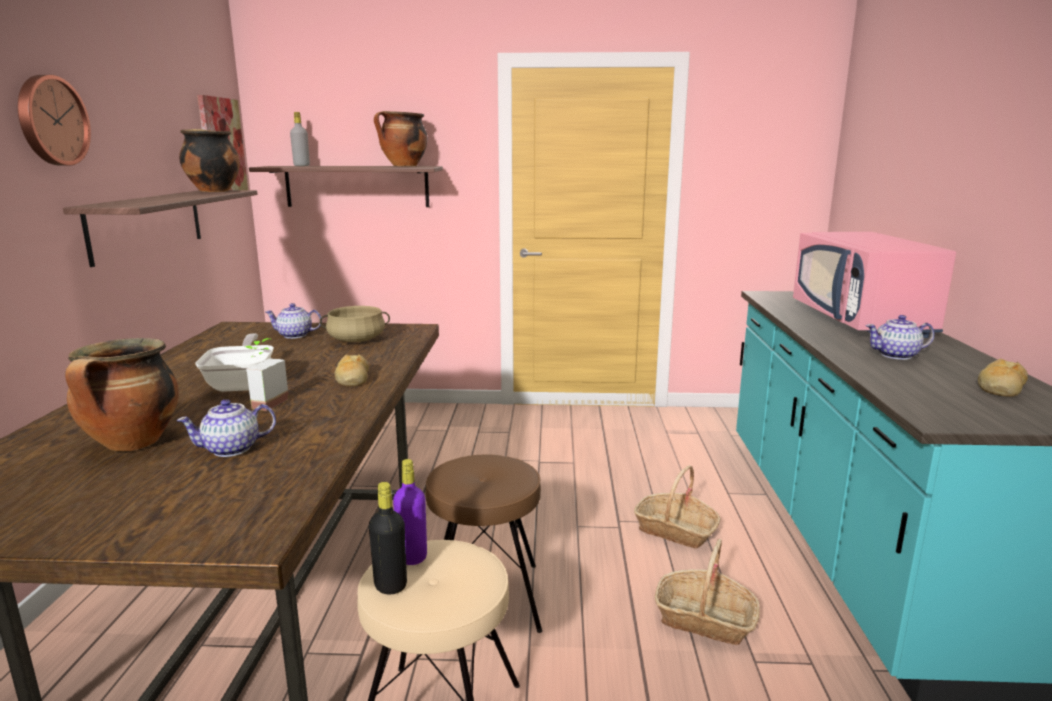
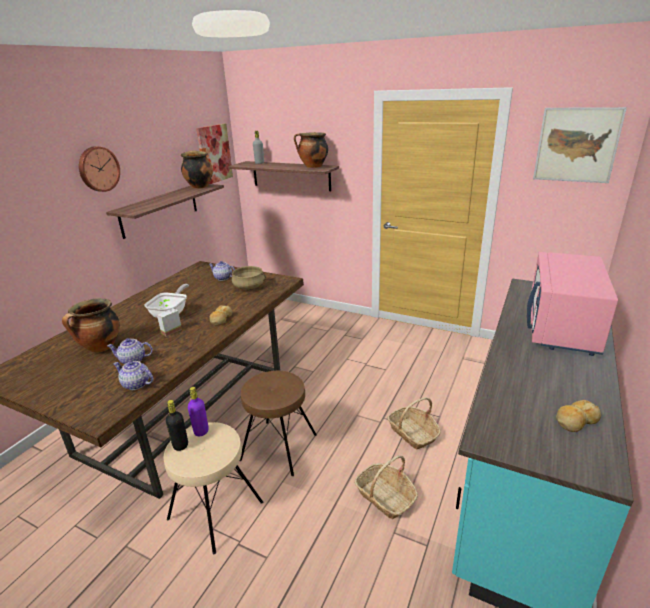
camera: 25 degrees right, 10 degrees up
(771, 125) = (576, 145): none -> picture
(896, 355) = (540, 370): teapot -> teapot (136, 384)

